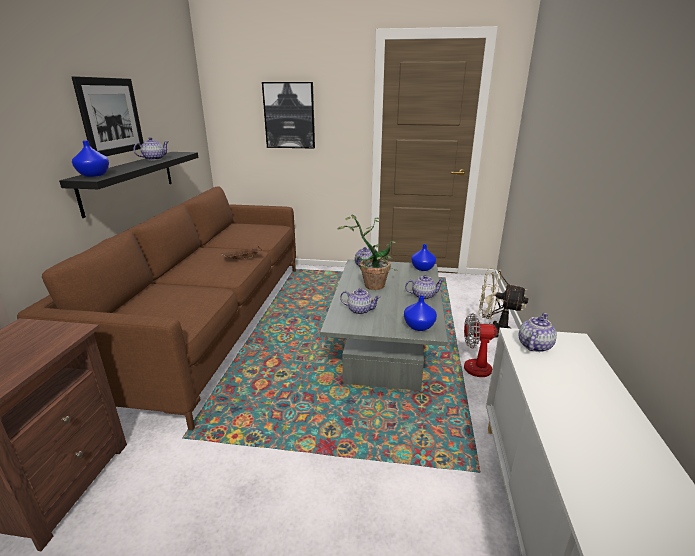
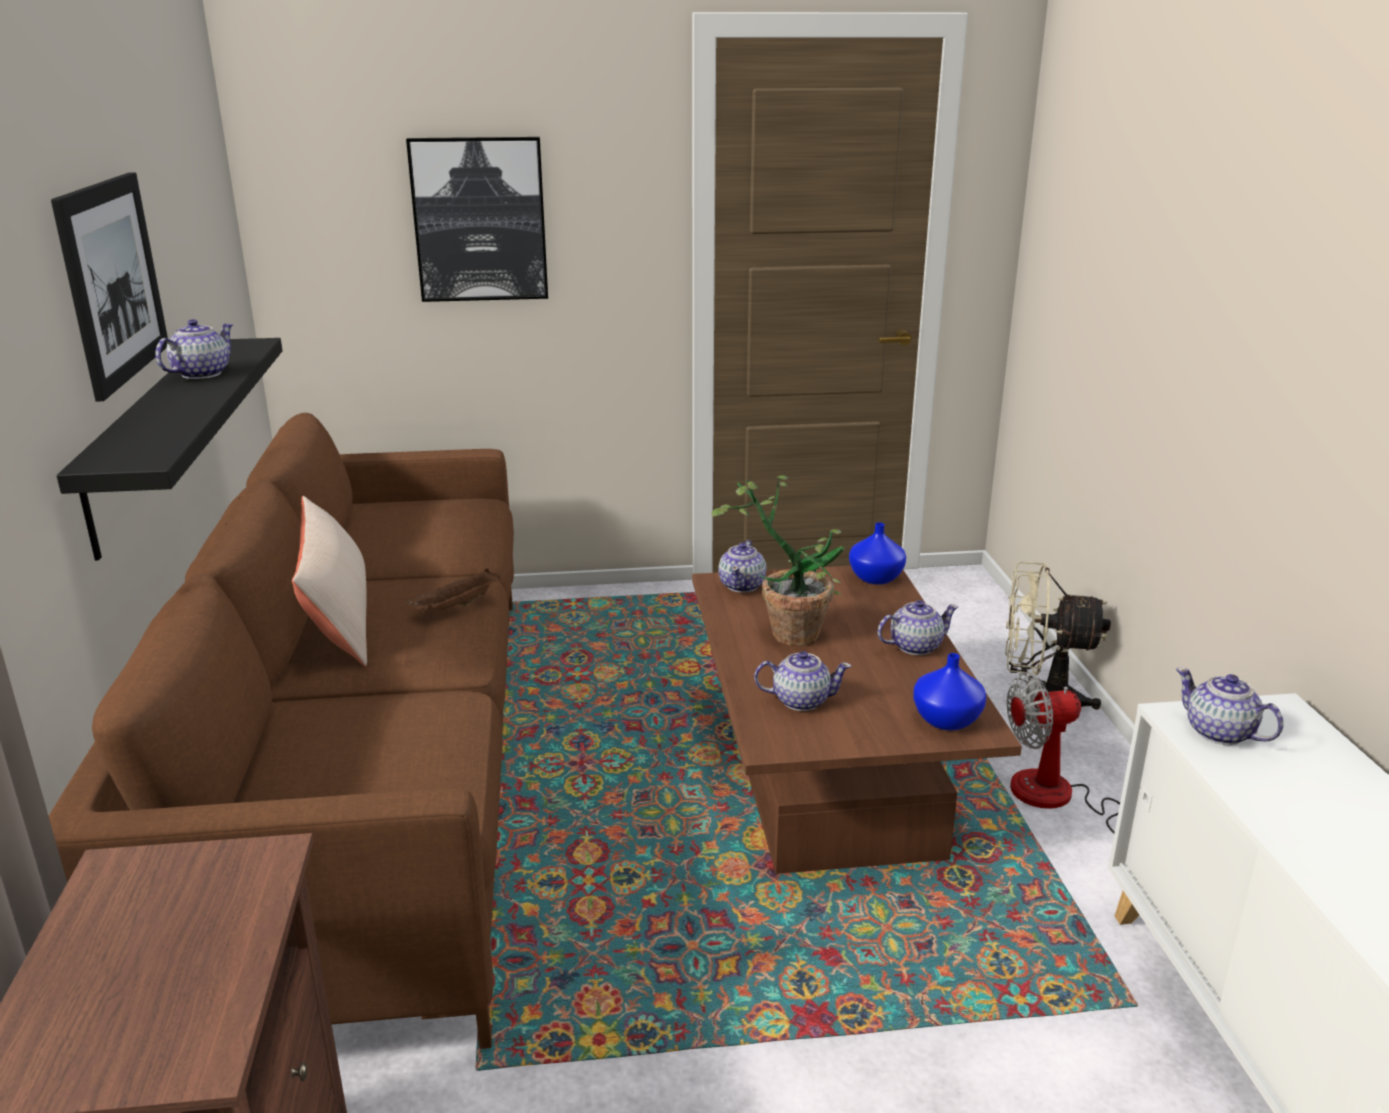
camera: 15 degrees left, 0 degrees up
(94, 175) = (128, 447): blue vase -> none
(197, 258) = (338, 618): none -> beige pillow
(385, 348) = (827, 774): grey coffee table -> brown coffee table
(534, 345) = (1220, 733): teapot -> teapot turned 60 degrees counterclockwise

